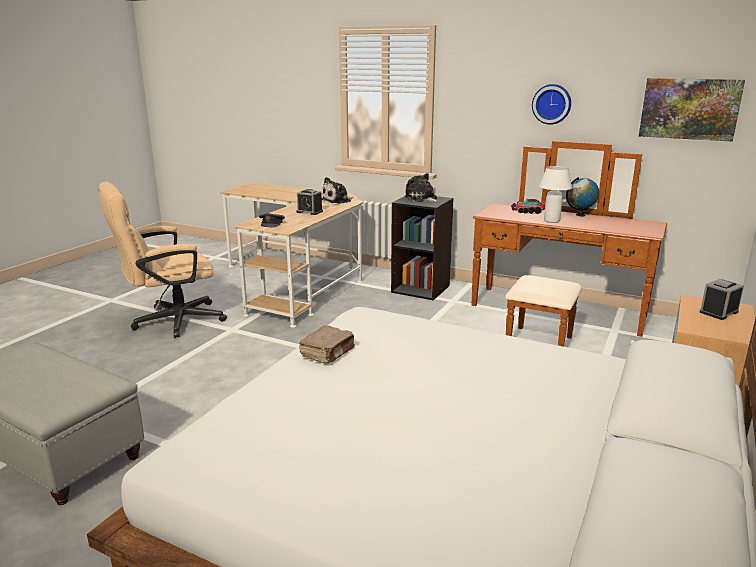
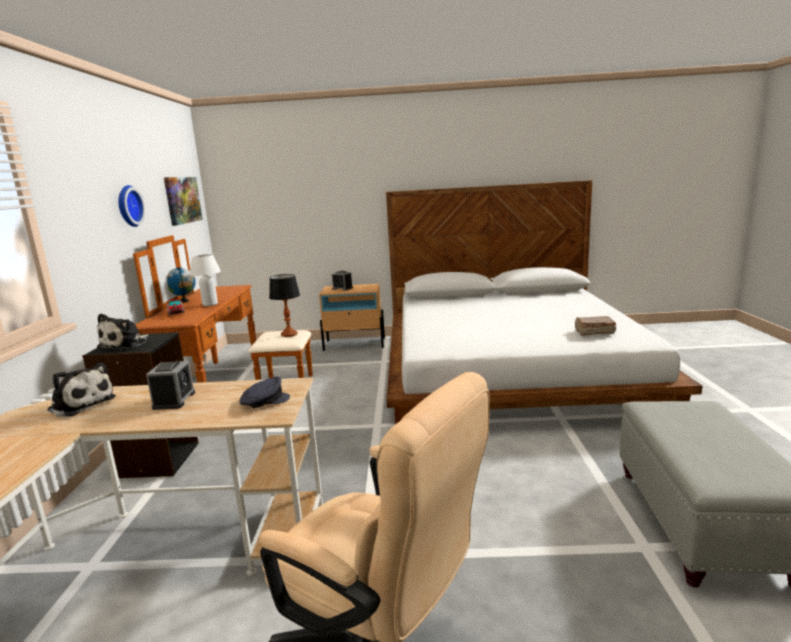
camera: 115 degrees left, 5 degrees down
(328, 353) = (499, 342): brown book -> brown book (594, 332)
(544, 287) = (289, 334): none -> table lamp

